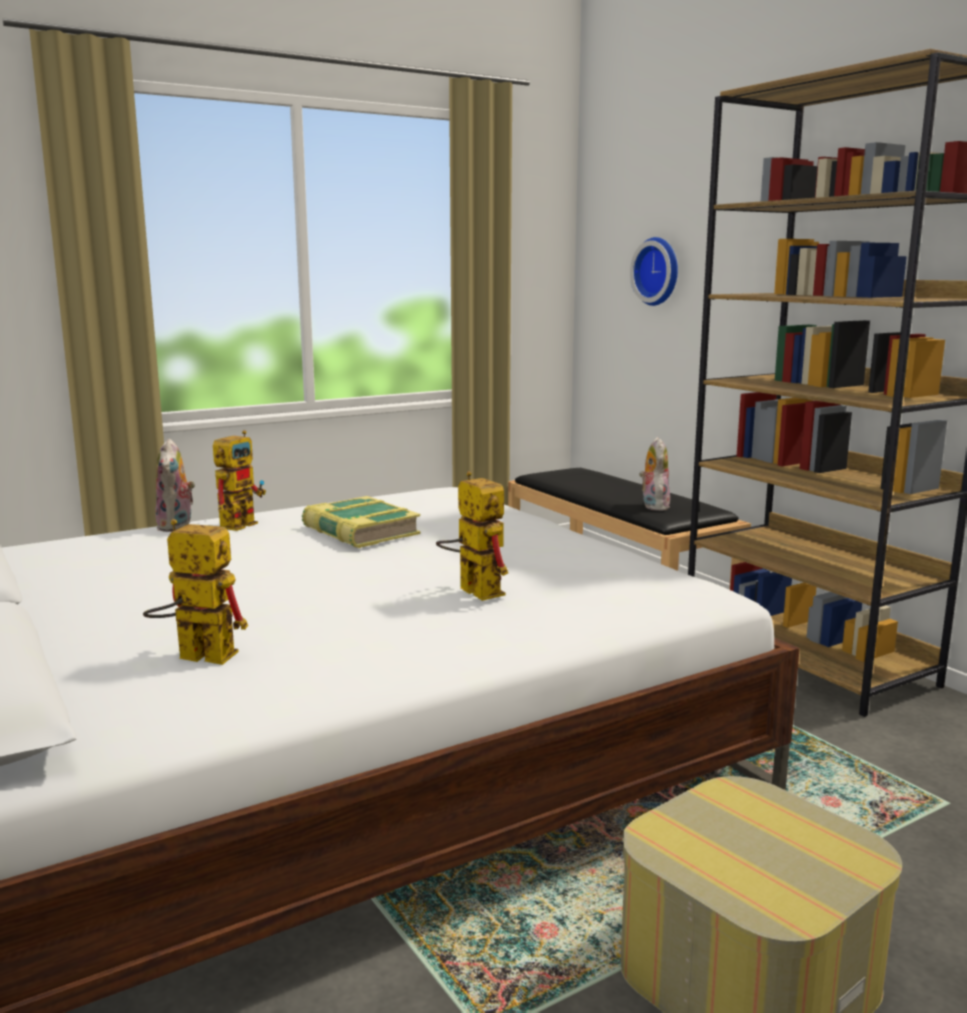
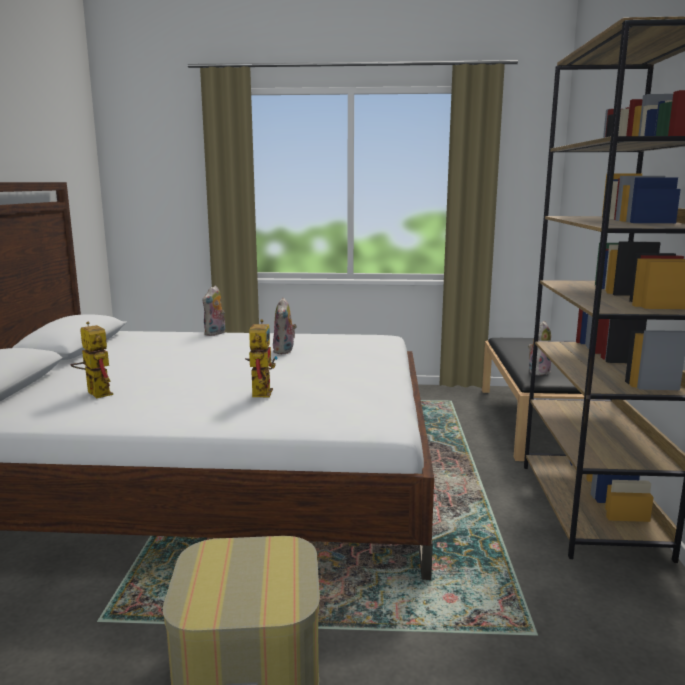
camera: 35 degrees right, 0 degrees up
(241, 523) = (244, 337): toy robot -> none
(360, 532) = (285, 351): book -> plush toy
(658, 271) = (589, 197): wall clock -> none

